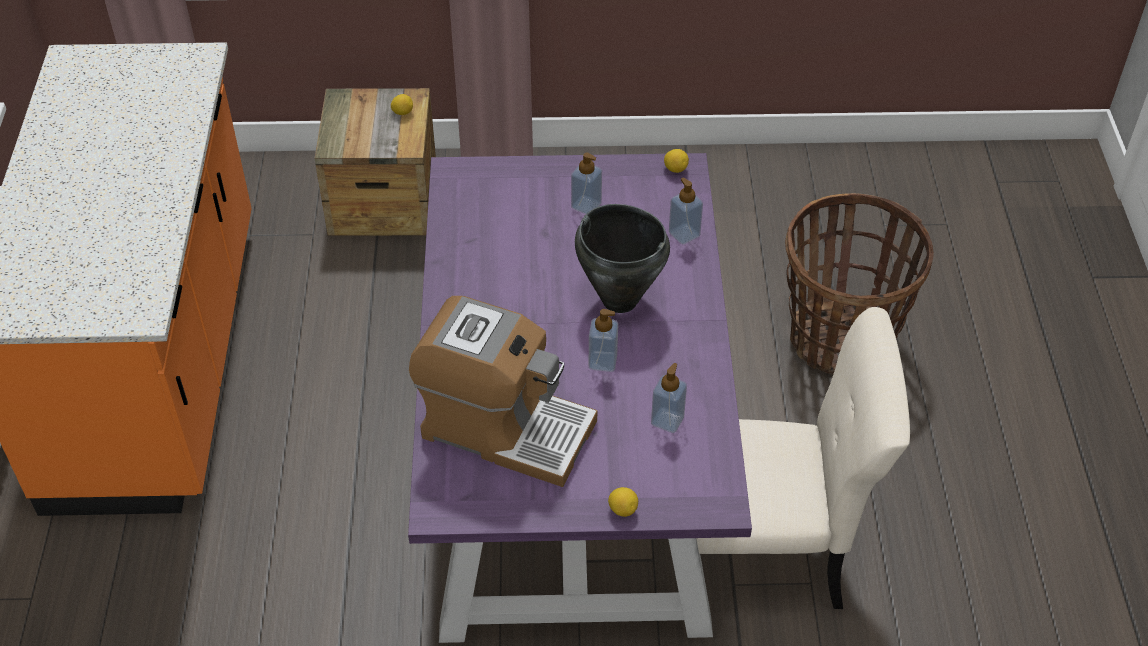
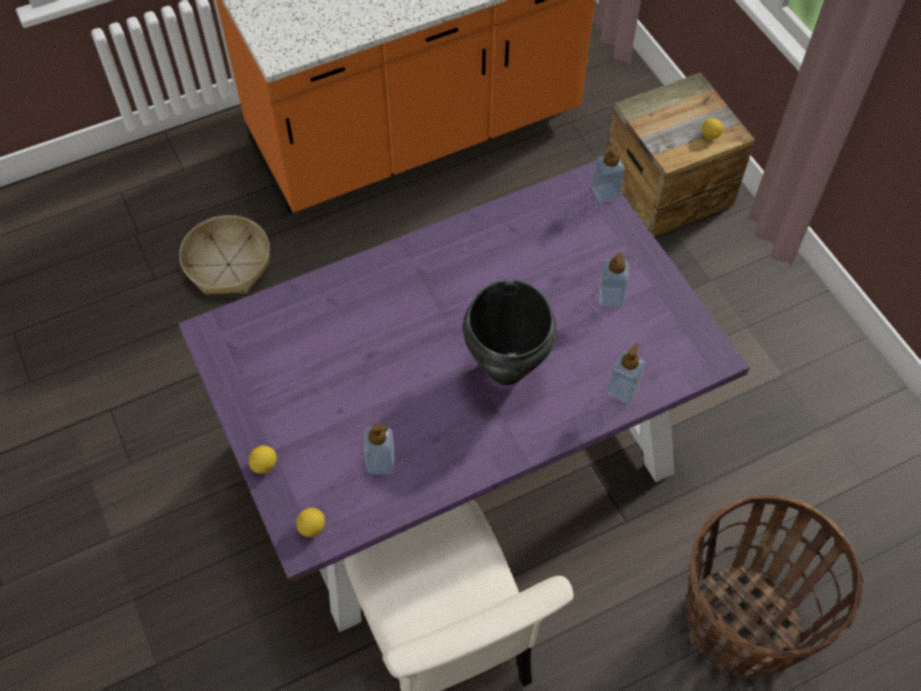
camera: 65 degrees right, 10 degrees up
(208, 594) = (229, 265): none -> basket
(505, 428) = (314, 343): coffee machine -> none
(602, 362) = (424, 385): soap dispenser -> soap dispenser (605, 193)
(675, 169) = (707, 349): lemon -> lemon (312, 527)

